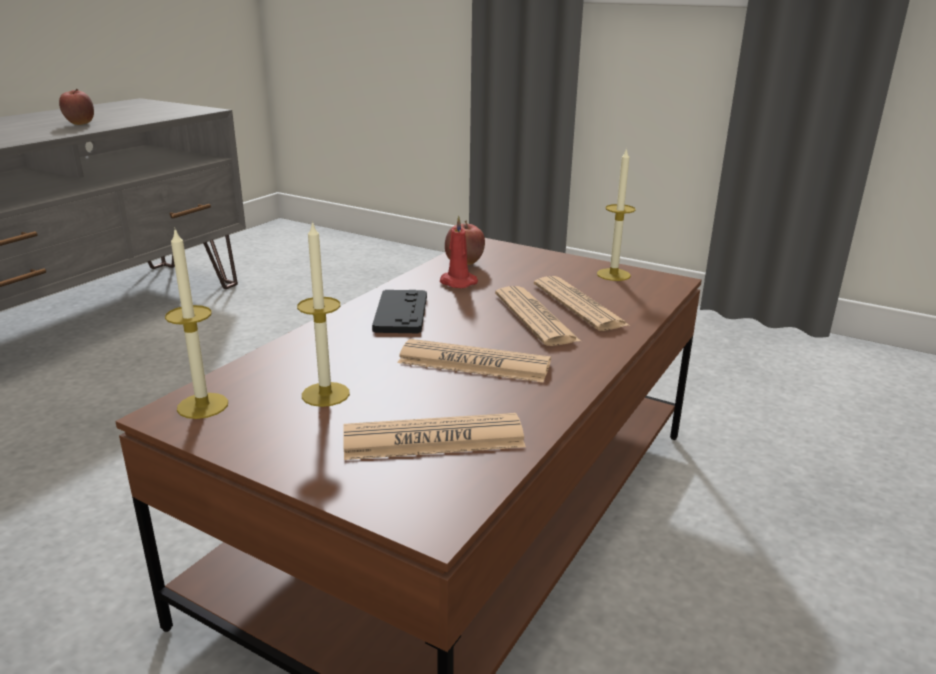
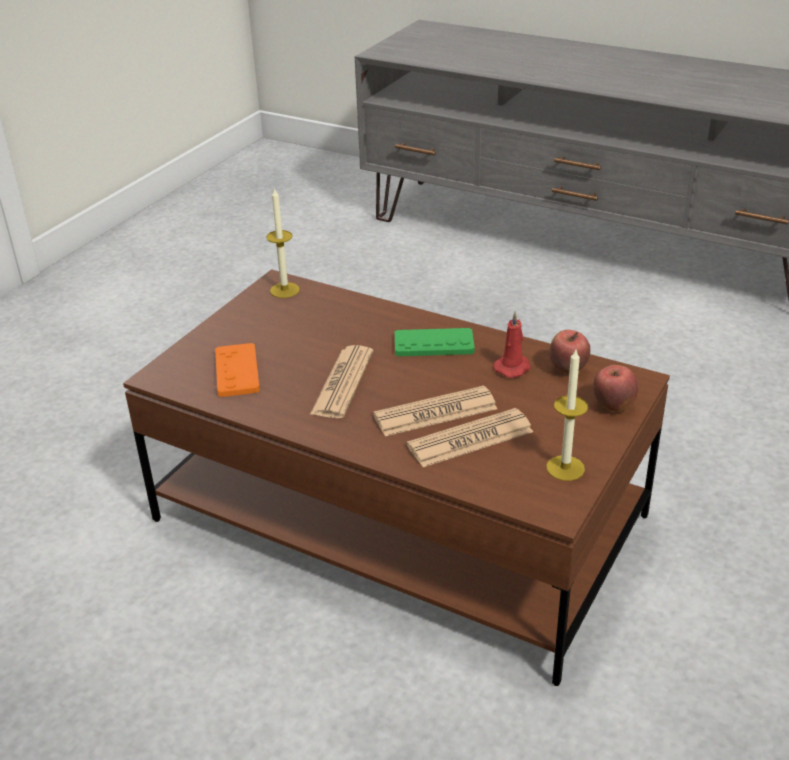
camera: 90 degrees right, 10 degrees up
(80, 124) = (715, 94): apple -> apple (613, 406)
(325, 394) = (296, 328): candle -> none
(401, 313) = (434, 344): black game controller -> green game controller
(433, 439) = (237, 371): newspaper -> orange game controller

